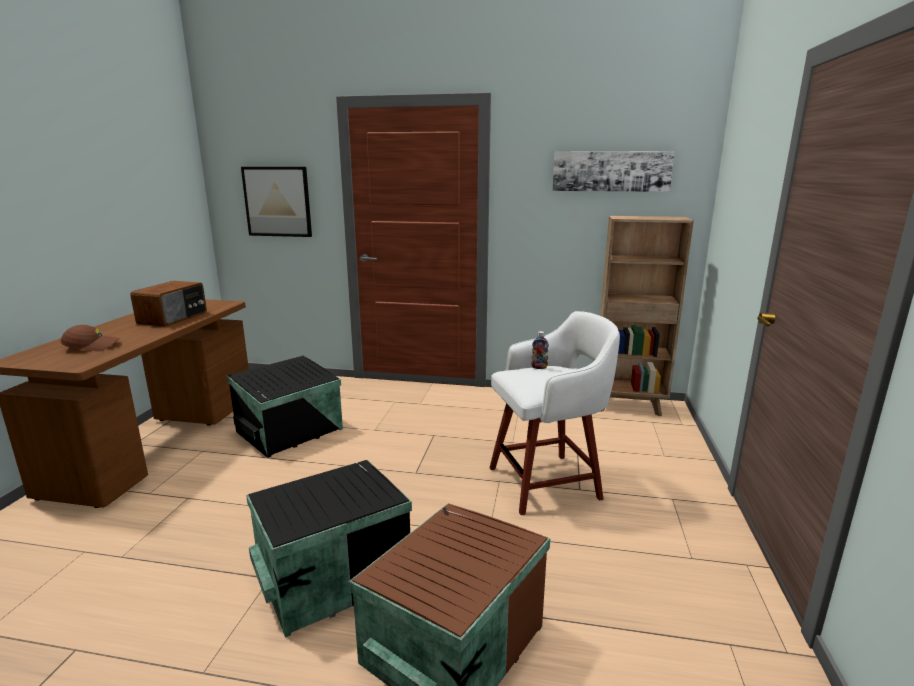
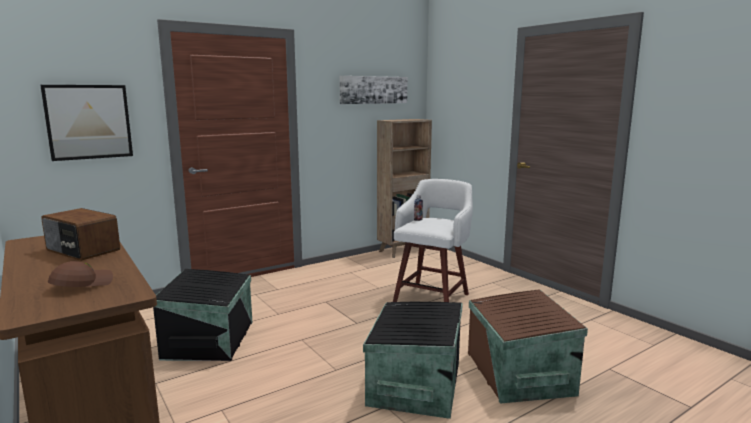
camera: 45 degrees left, 5 degrees down
(174, 318) = (82, 251): radio -> radio turned 150 degrees clockwise

